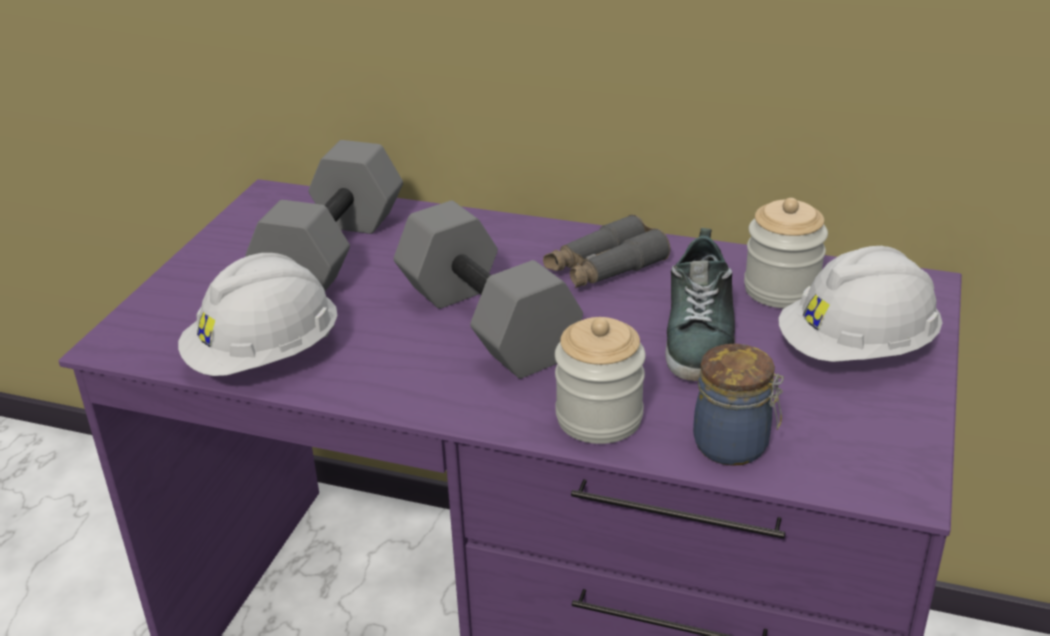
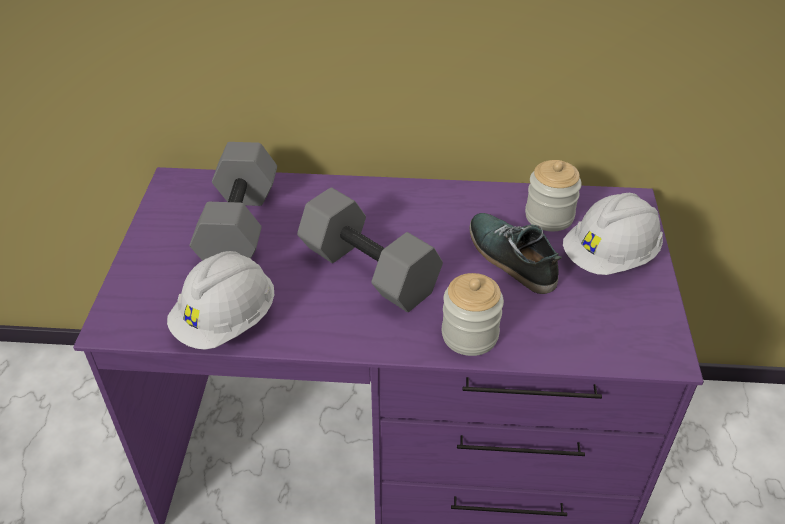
camera: 15 degrees left, 10 degrees up
(604, 268) = (431, 214): grey binoculars -> none
(700, 333) = (510, 258): shoe -> shoe turned 150 degrees clockwise
(734, 446) = (560, 342): jar -> none

